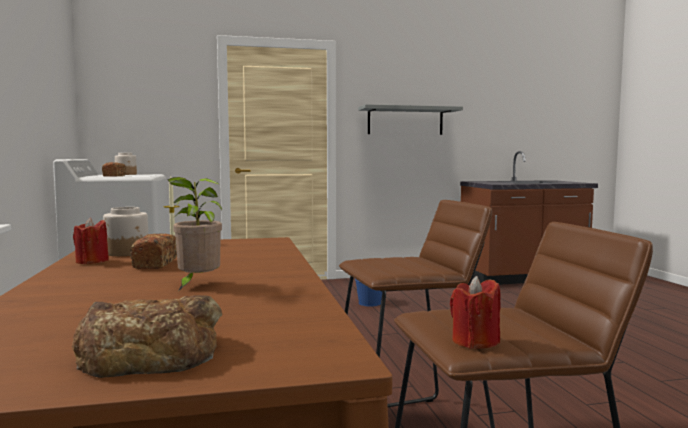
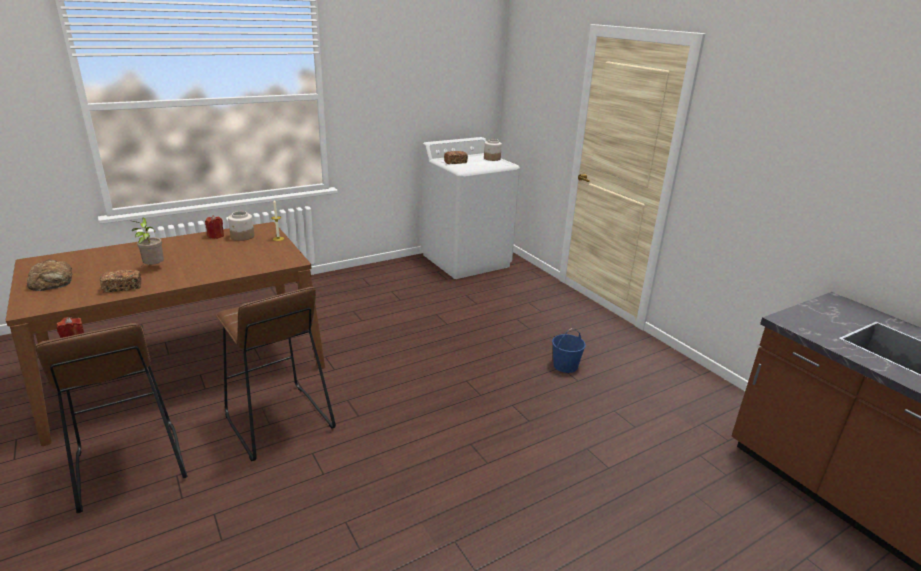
camera: 70 degrees right, 20 degrees up
(155, 263) = (209, 249): bread -> bread (123, 287)
(405, 121) = (770, 168): grey shelf -> none

